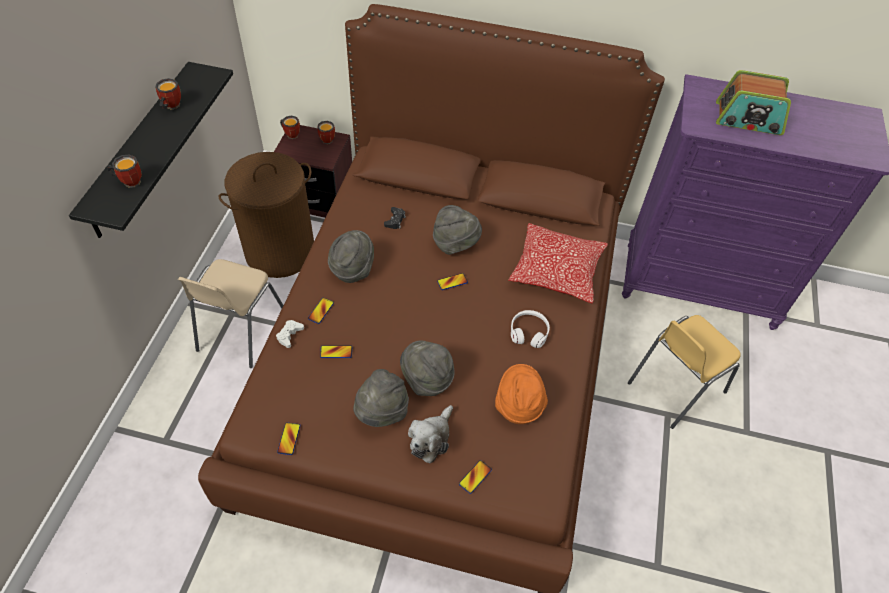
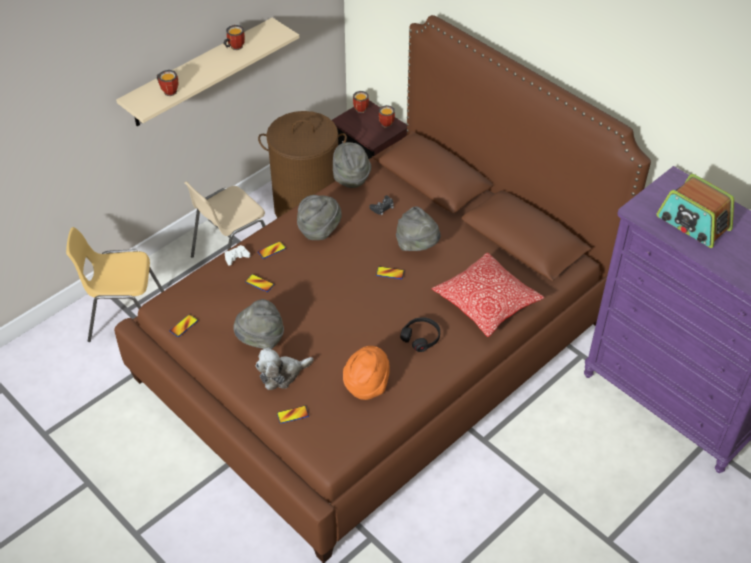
camera: 35 degrees right, 5 degrees down
(141, 150) = (199, 73): black shelf -> beige shelf
(427, 379) = (312, 333): grey hat -> grey hat (350, 177)
(529, 332) = (421, 337): white headphones -> black headphones
(674, 387) = (570, 471): yellow chair -> yellow chair (126, 318)

